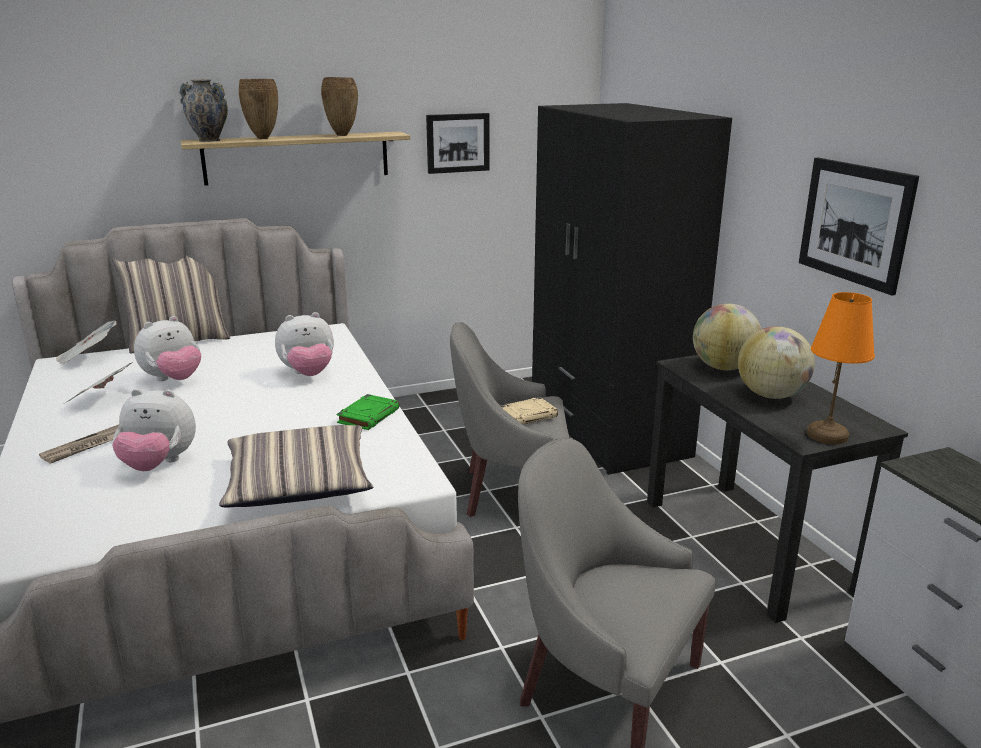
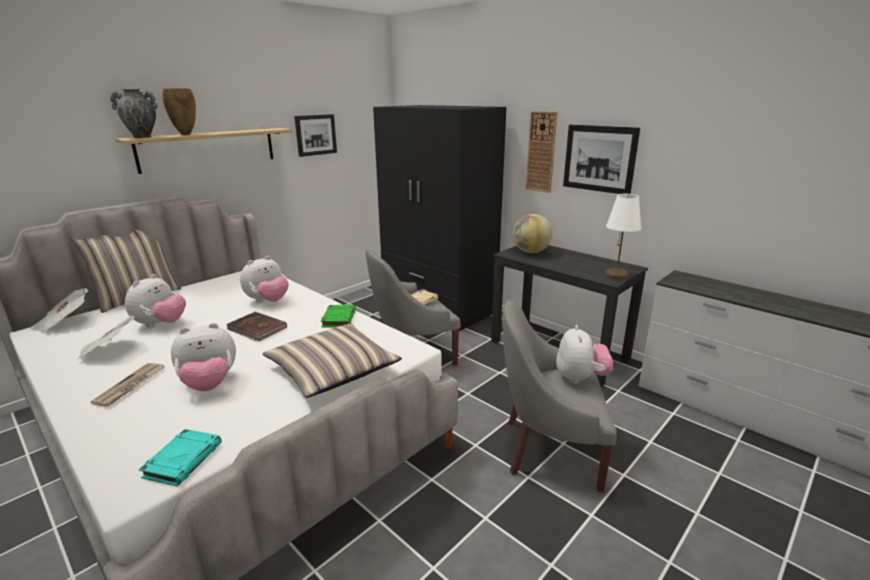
camera: 25 degrees left, 0 degrees up
(65, 542) = (183, 460): none -> turquoise book
(264, 408) = (257, 329): none -> brown book
(343, 135) = (244, 131): brown vase -> none
(661, 589) = (580, 378): none -> plush toy
(771, 395) = (569, 261): globe -> none
(775, 199) = (541, 152): none -> wall clock
(828, 435) = (616, 275): orange table lamp -> white table lamp

